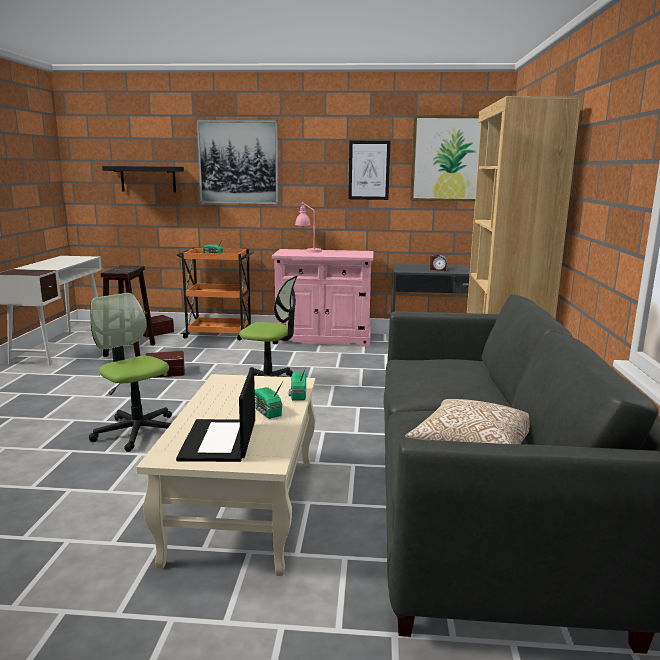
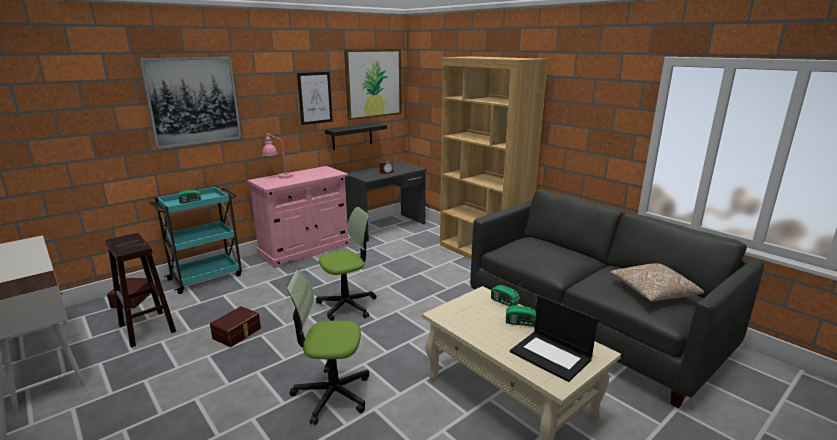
camera: 45 degrees left, 5 degrees up
(148, 179) = (81, 130): black shelf -> black shelf (352, 136)
(219, 334) = (207, 277): orange cart -> turquoise cart

